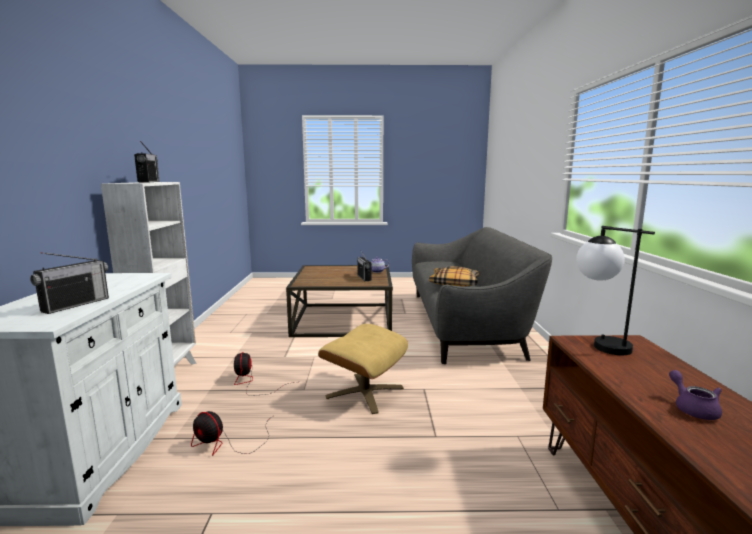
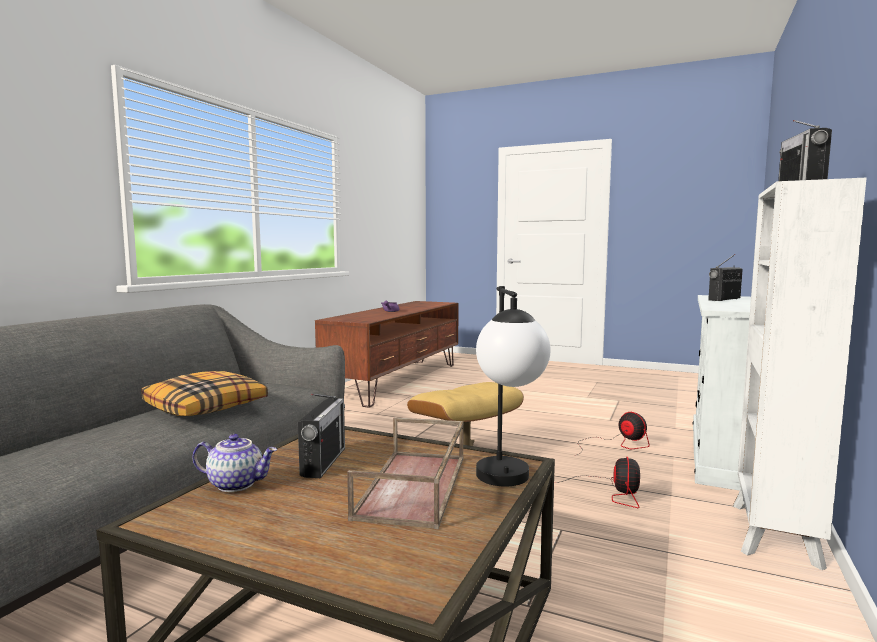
camera: 155 degrees left, 5 degrees down
(327, 277) = (414, 487): none -> brown tray
(598, 343) = (354, 320): table lamp -> table lamp (507, 484)

